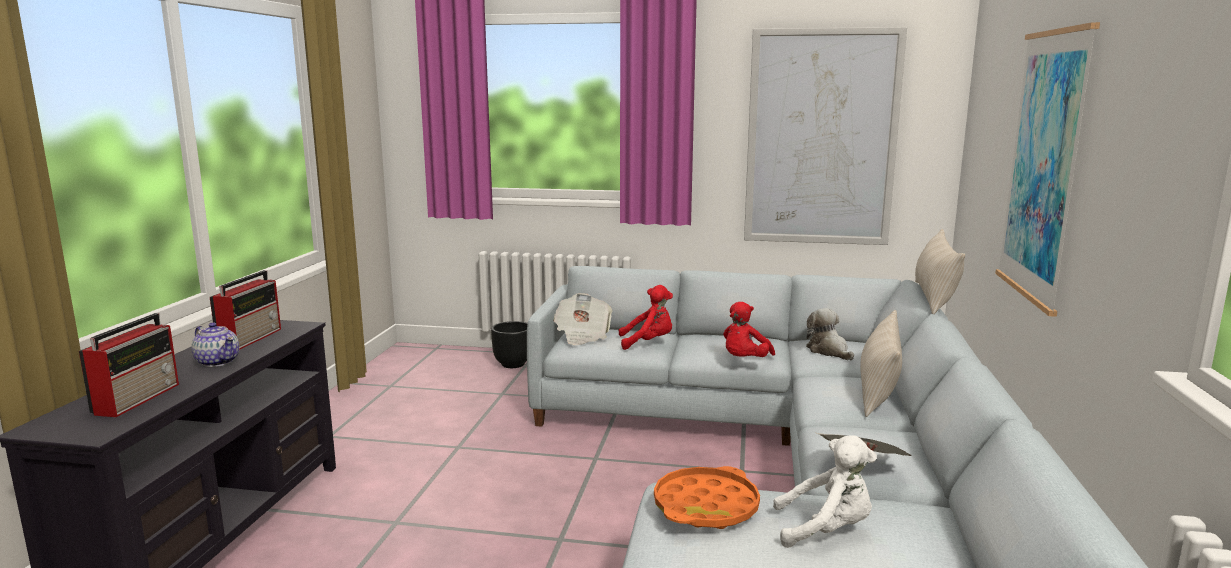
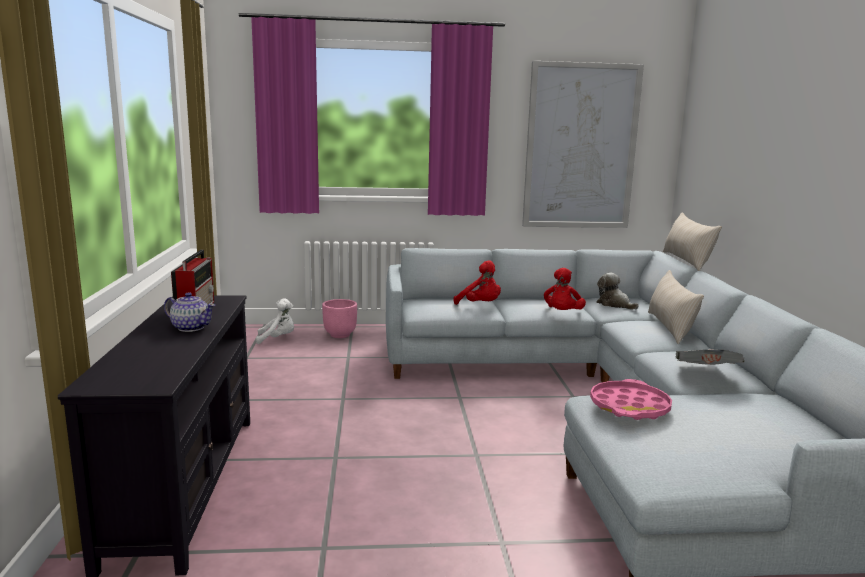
camera: 15 degrees left, 0 degrees up
(138, 398) = (156, 357): radio -> none
(513, 364) = (340, 335): black planter -> pink planter
(582, 335) = (425, 303): newspaper -> none
(648, 343) = (480, 305): red plush toy -> red plush toy turned 60 degrees clockwise
(706, 506) = (629, 407): orange tray -> pink tray
(826, 530) = (720, 413): white plush toy -> white plush toy (278, 339)
(1043, 166) = (779, 162): picture -> none

